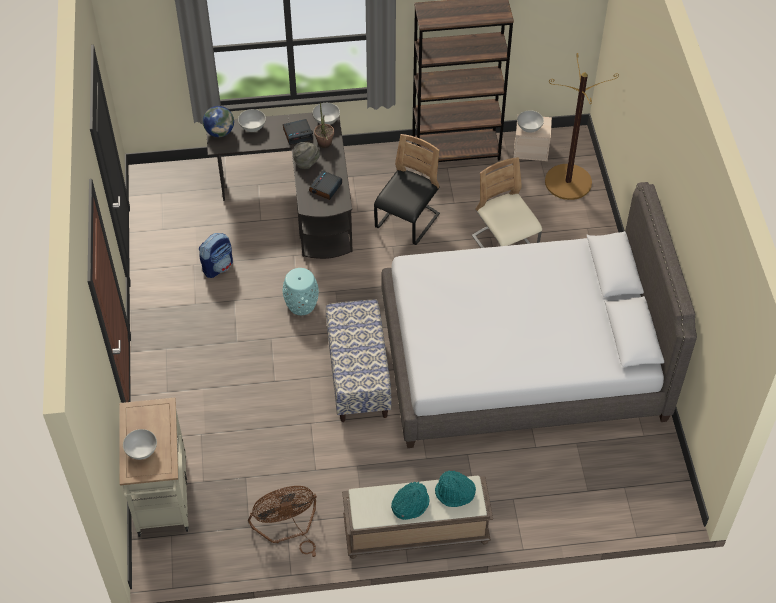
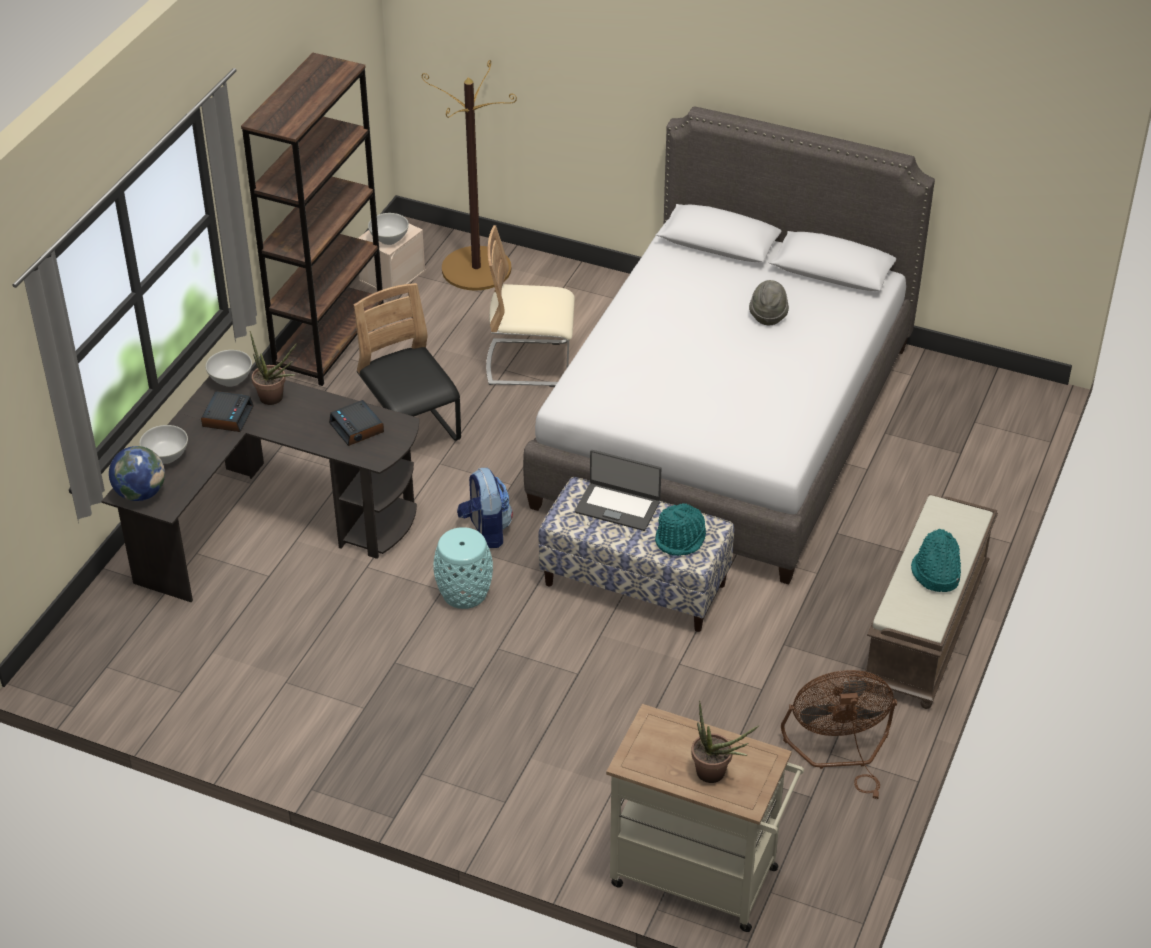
camera: 60 degrees left, 10 degrees down
(141, 451) = (716, 775): white bowl -> potted plant
(218, 266) = (314, 656): backpack -> backpack (486, 531)
(289, 529) = (843, 754): brown fan -> brown fan turned 75 degrees clockwise
(306, 162) = (290, 428): grey hat -> grey hat (768, 315)
(366, 330) = (618, 506): none -> laptop
(454, 493) = (944, 526): turquoise hat -> turquoise hat (681, 539)

